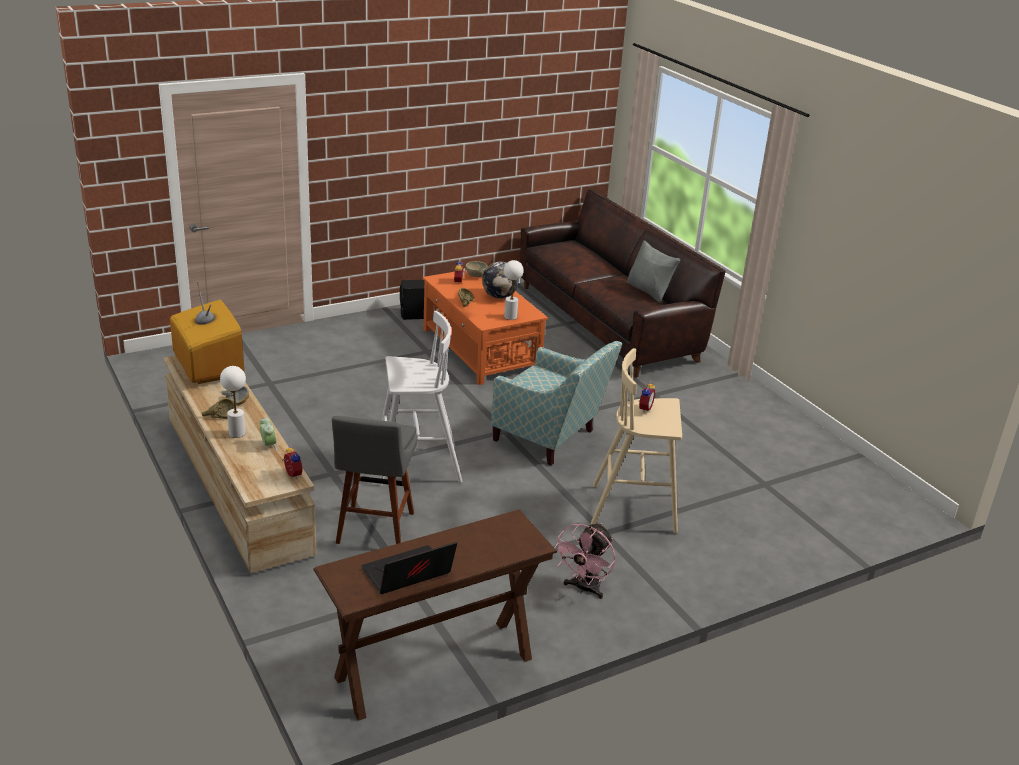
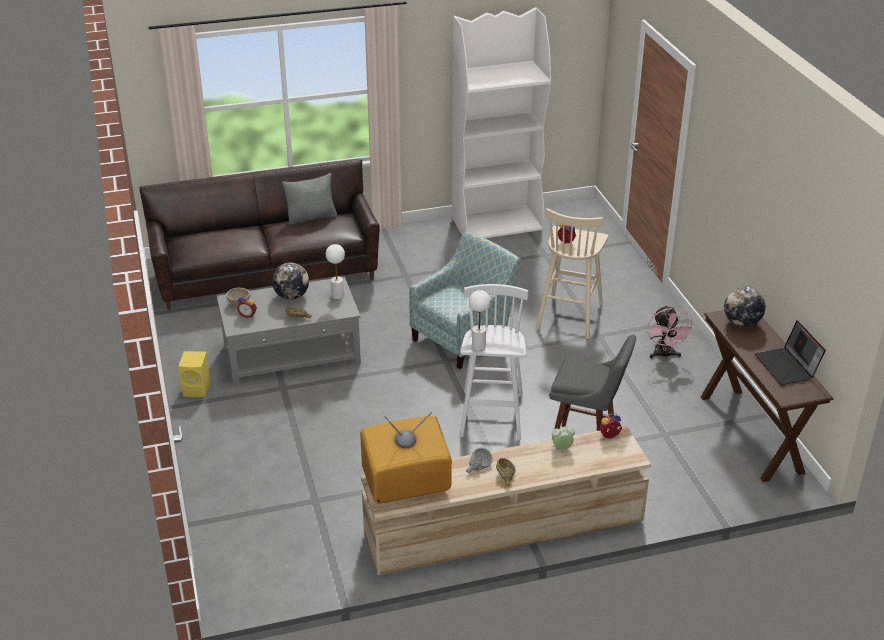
camera: 75 degrees left, 5 degrees up
(237, 433) = (539, 466): white table lamp -> white table lamp (478, 346)
(413, 315) = (197, 389): black speaker -> yellow speaker
(480, 350) = (292, 355): orange coffee table -> grey coffee table
(503, 539) = (741, 323): none -> globe
(584, 589) = (664, 355): pink fan -> pink fan turned 45 degrees clockwise
(811, 445) = (497, 223): none -> white bookcase

